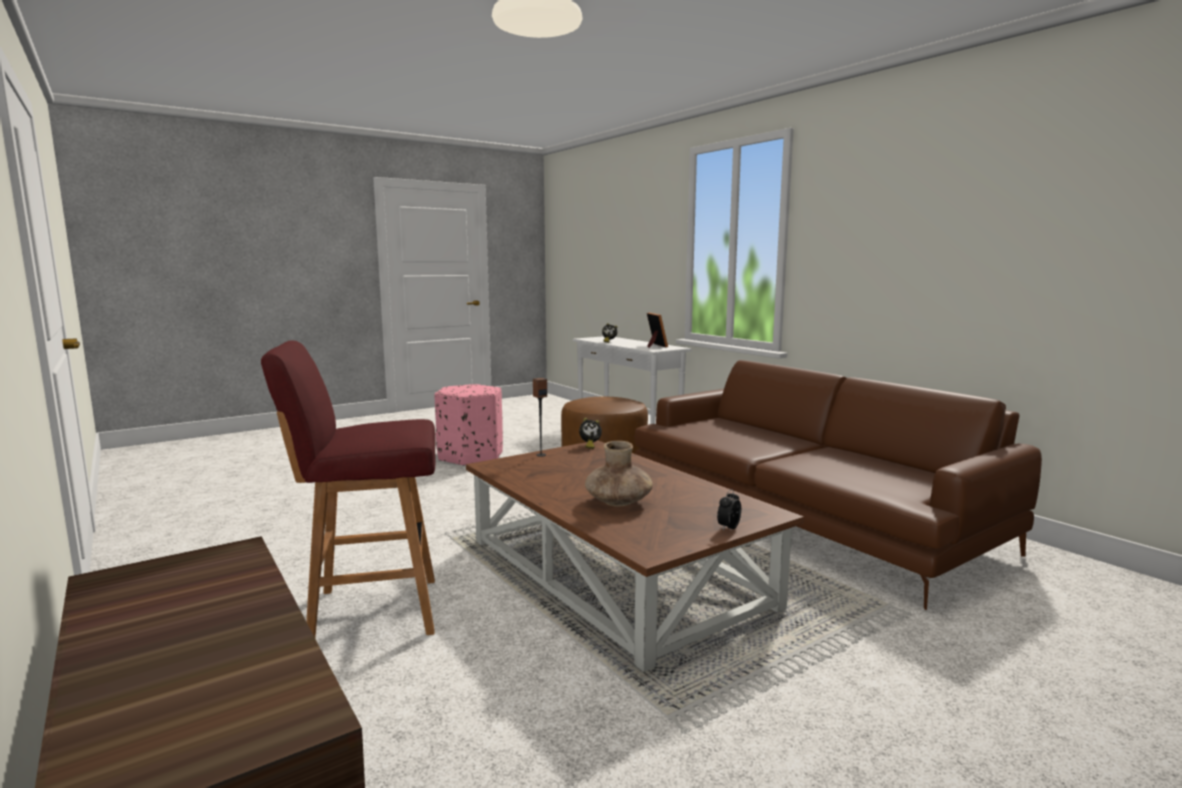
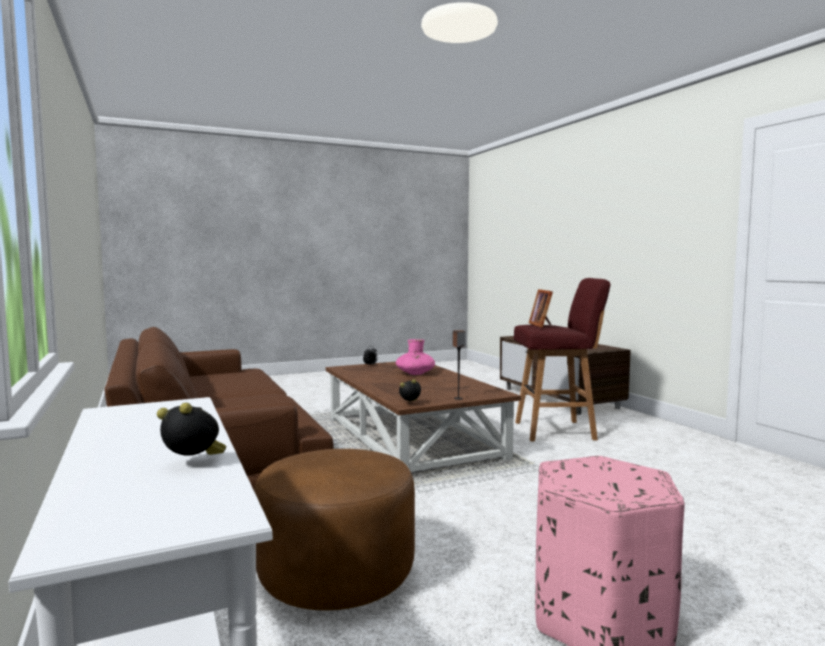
camera: 170 degrees left, 5 degrees down
(618, 502) = (415, 373): brown vase -> pink vase
(654, 346) = (134, 422): picture frame -> picture frame (542, 325)

